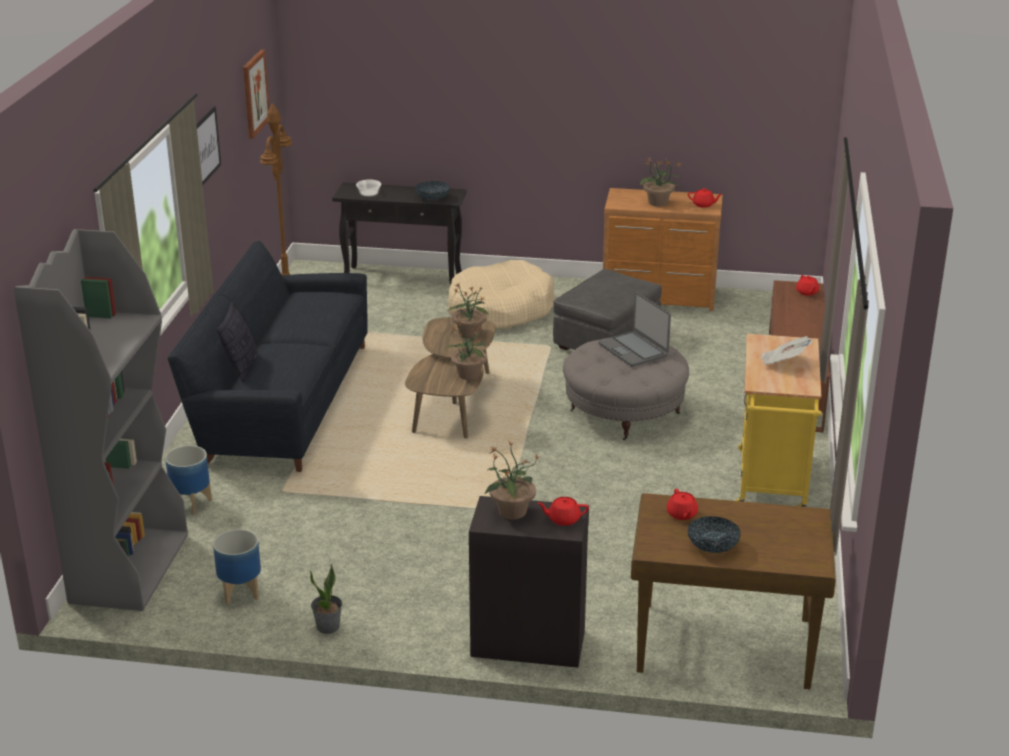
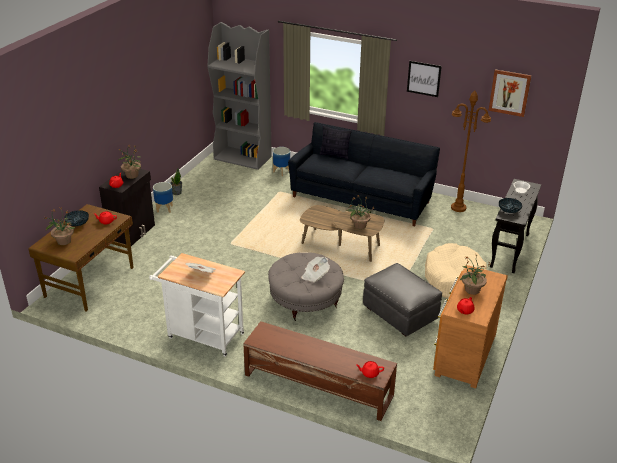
camera: 105 degrees right, 5 degrees up
(241, 592) = (212, 178): planter -> planter (164, 209)
(468, 375) = (319, 223): potted plant -> potted plant (63, 241)
(633, 350) = (315, 275): laptop -> newspaper
(772, 484) = (202, 335): yellow cart -> white cart

